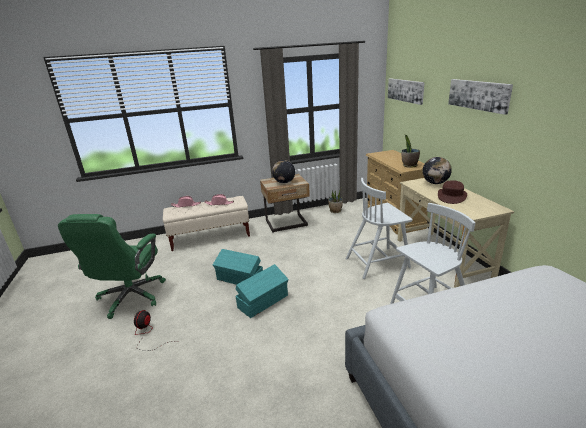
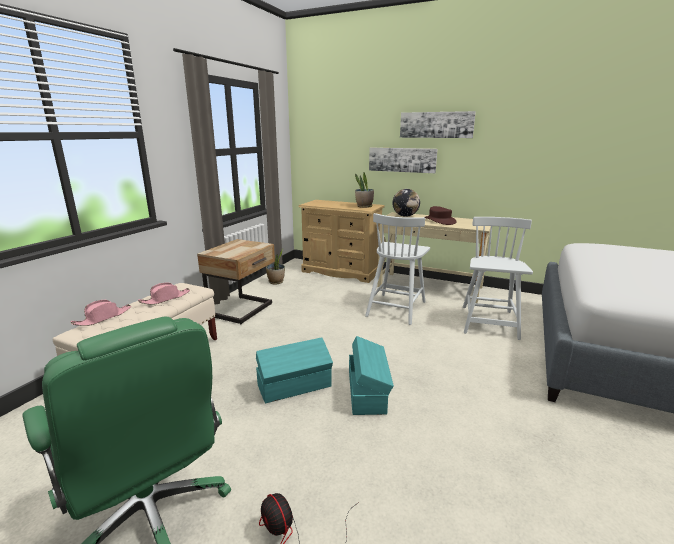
camera: 50 degrees left, 5 degrees down
(284, 182) = (240, 249): globe -> none
(405, 90) = (328, 131): picture -> picture (402, 160)

